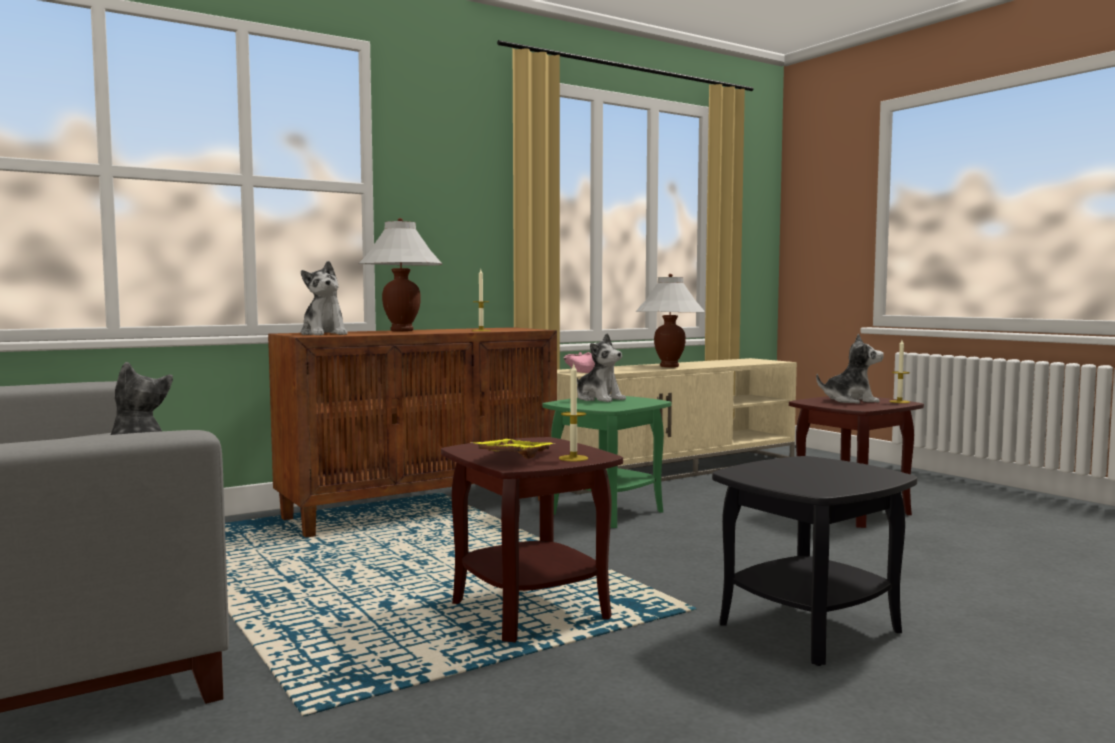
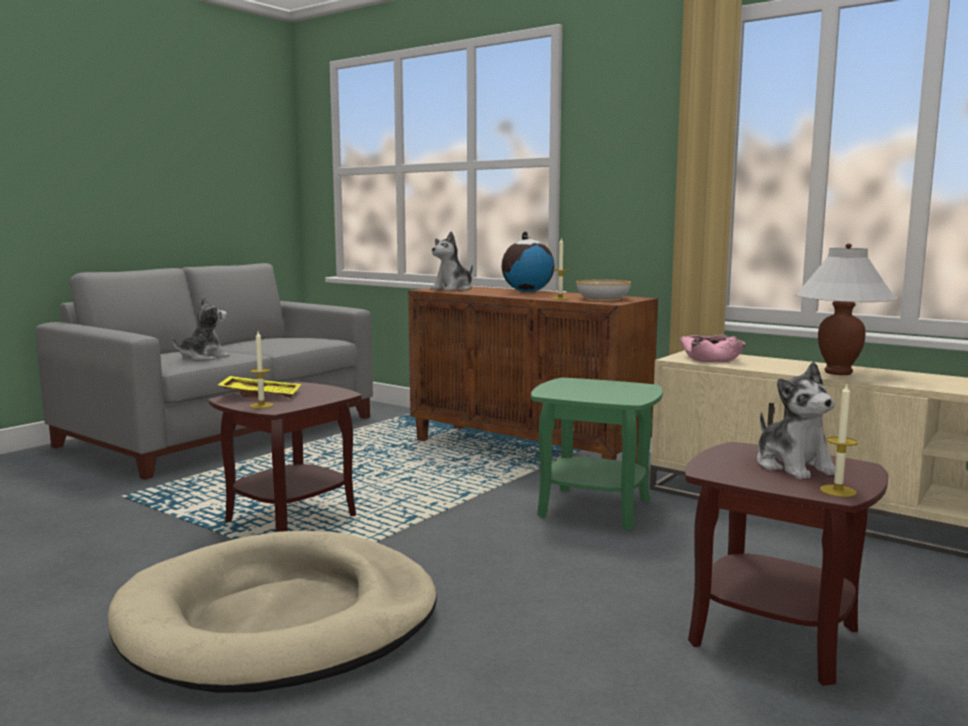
camera: 70 degrees right, 5 degrees up
(401, 331) = (527, 292): white table lamp -> globe
(501, 329) = (602, 298): none -> bowl
(599, 399) = (615, 386): plush toy -> none
(809, 628) = (280, 620): black side table -> beige dog bed

